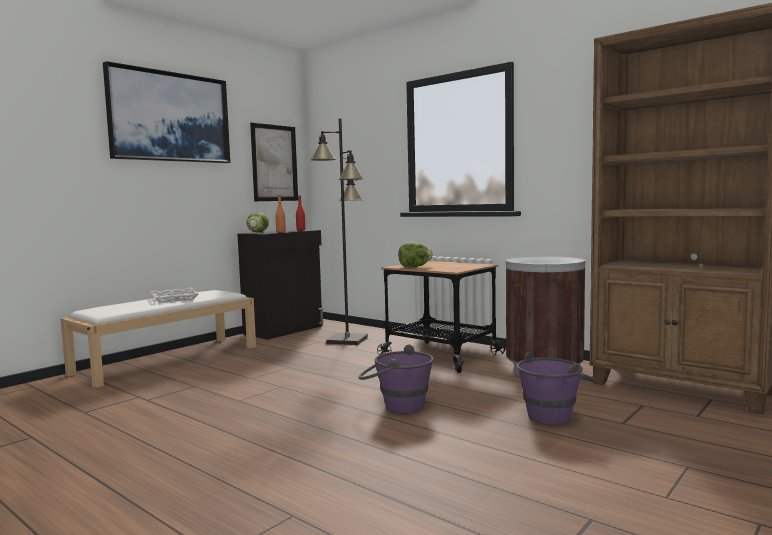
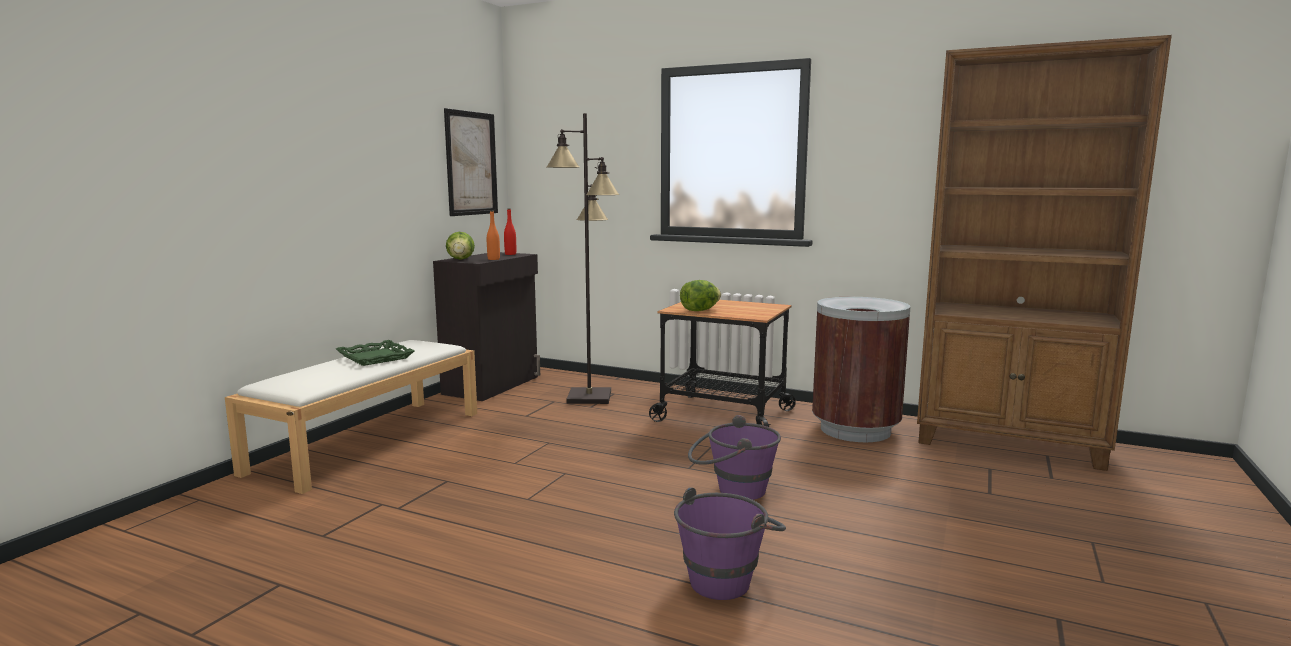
camera: 15 degrees left, 5 degrees up
(170, 117) = (350, 101): picture -> none
(175, 298) = (376, 357): white tray -> green tray
(555, 415) = (914, 488): purple bucket -> purple bucket (727, 577)

